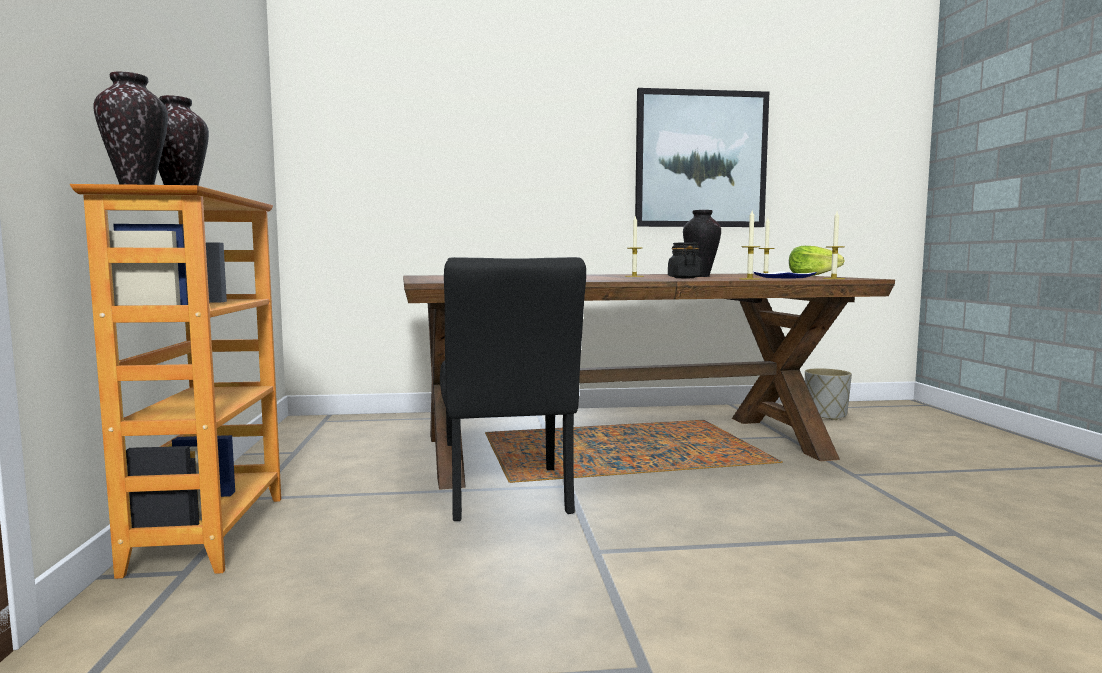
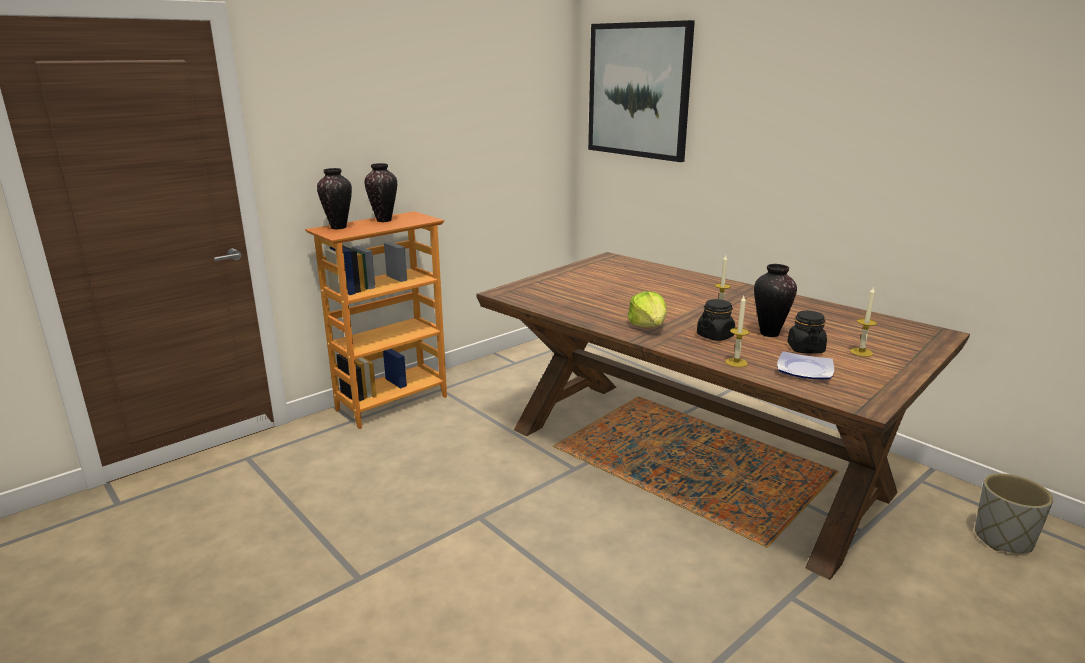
camera: 55 degrees right, 15 degrees up
(508, 498) = (526, 457): black chair -> none
(700, 159) = (946, 168): picture -> picture (638, 90)
(743, 276) = (805, 349): none -> black jar
(812, 276) = (906, 372): lettuce -> lettuce (648, 326)
(833, 278) = (823, 394): candle -> none

